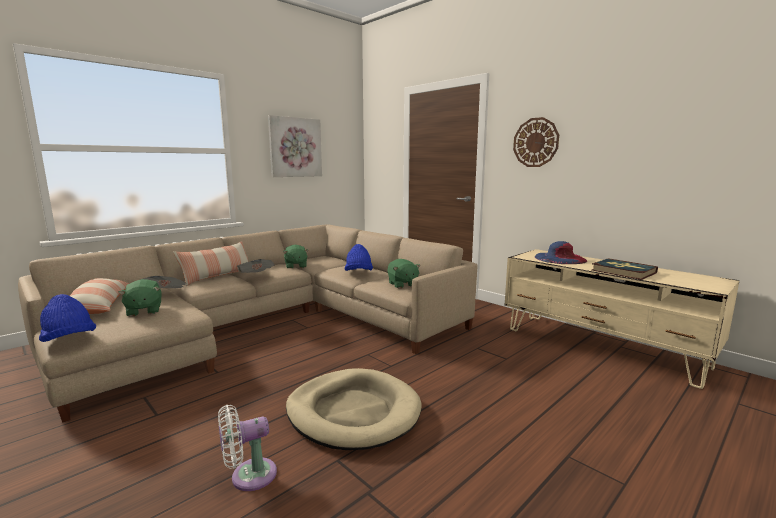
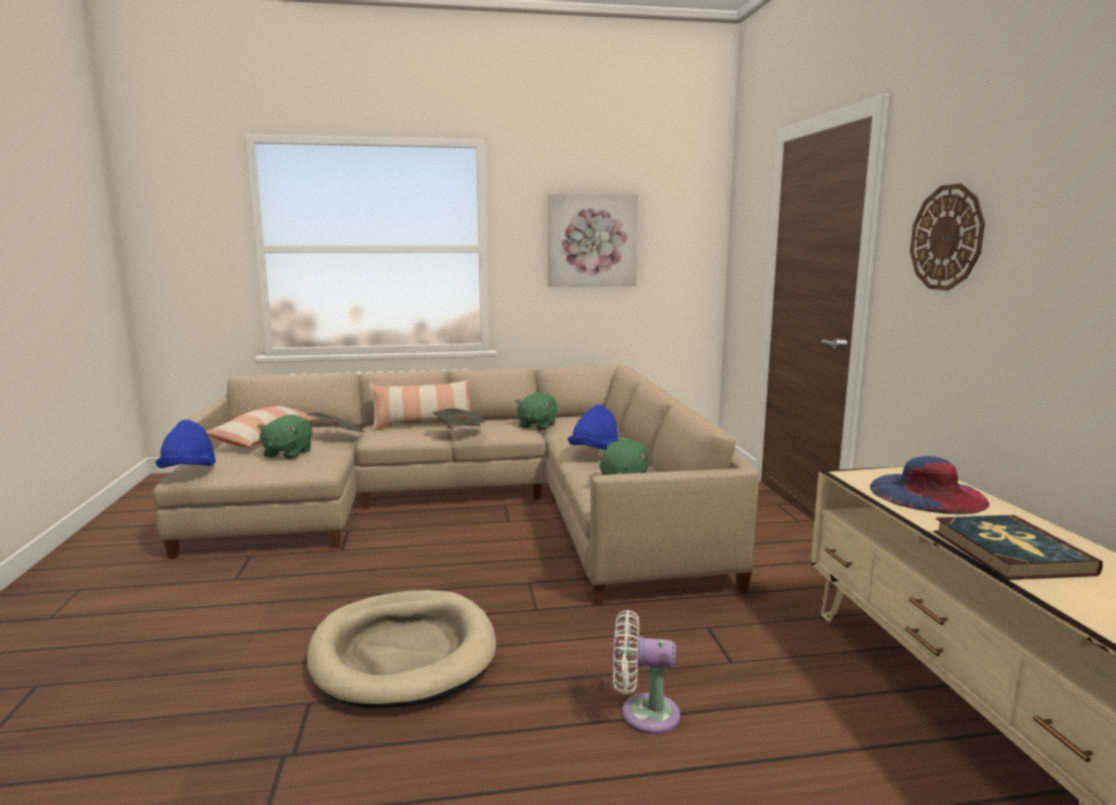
camera: 35 degrees right, 0 degrees up
(249, 476) = (217, 678): white fan -> white fan (643, 713)

